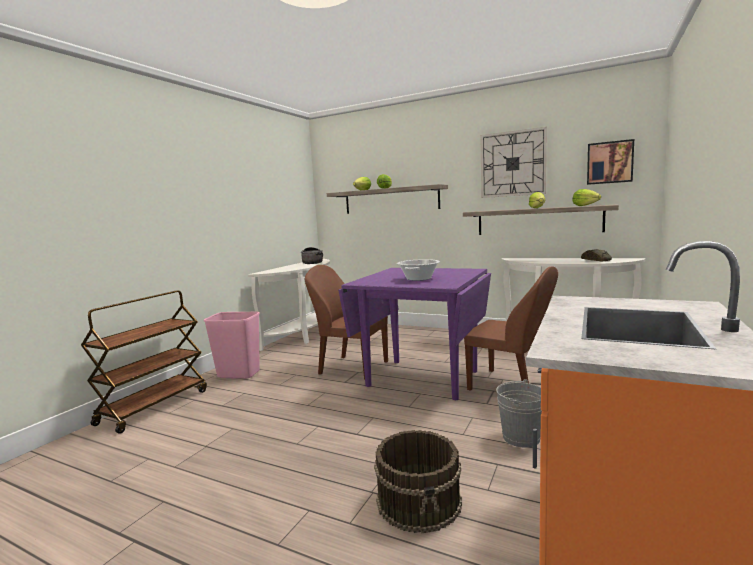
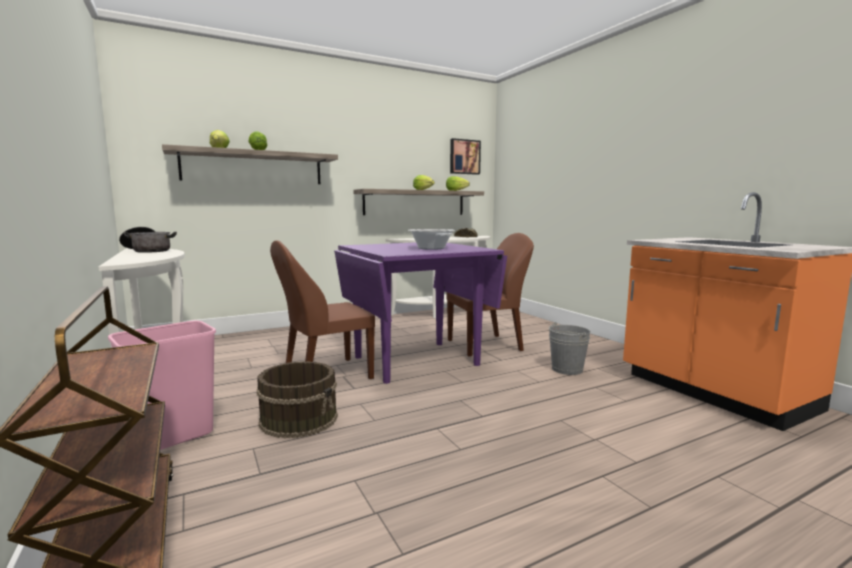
camera: 55 degrees left, 0 degrees up
(419, 501) = (624, 426): brown bucket -> brown bucket (299, 419)
(512, 164) = (393, 145): wall clock -> none

